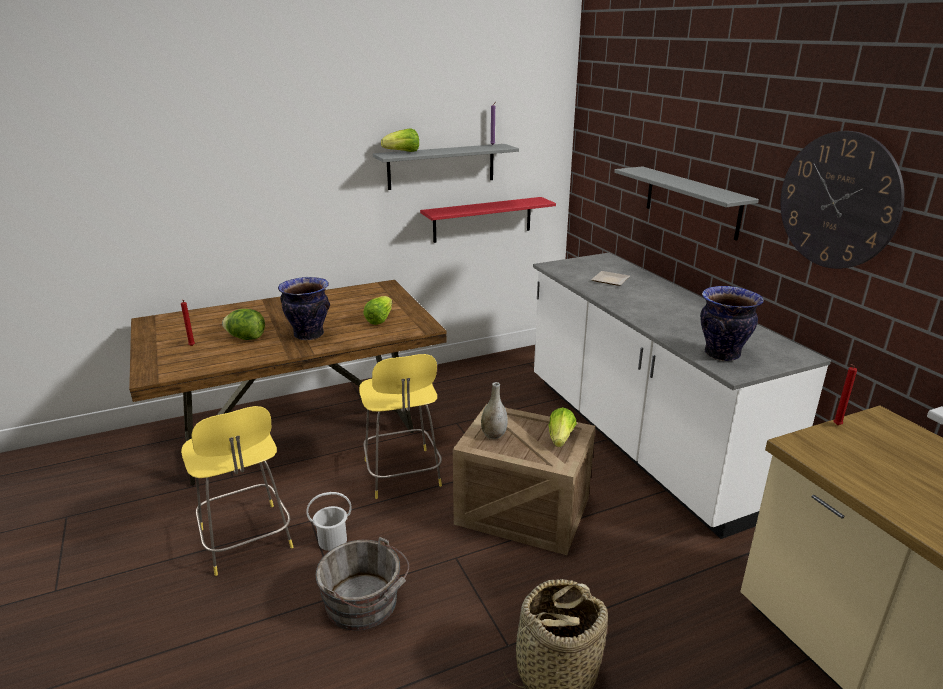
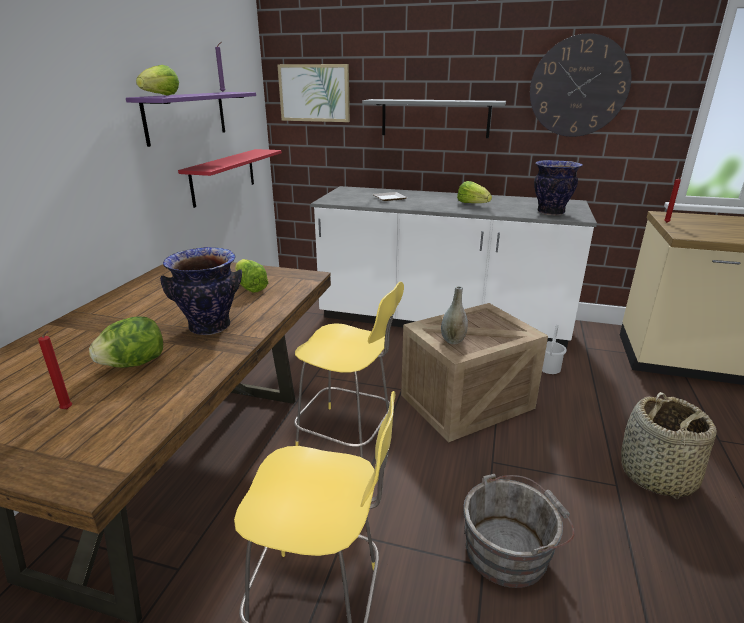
camera: 50 degrees left, 0 degrees up
(333, 541) = (396, 530): white bucket -> white bucket (549, 368)
(441, 166) = (186, 116): grey shelf -> purple shelf
(560, 439) = (489, 320): lettuce -> lettuce (472, 204)
(603, 150) = (314, 93): none -> picture

